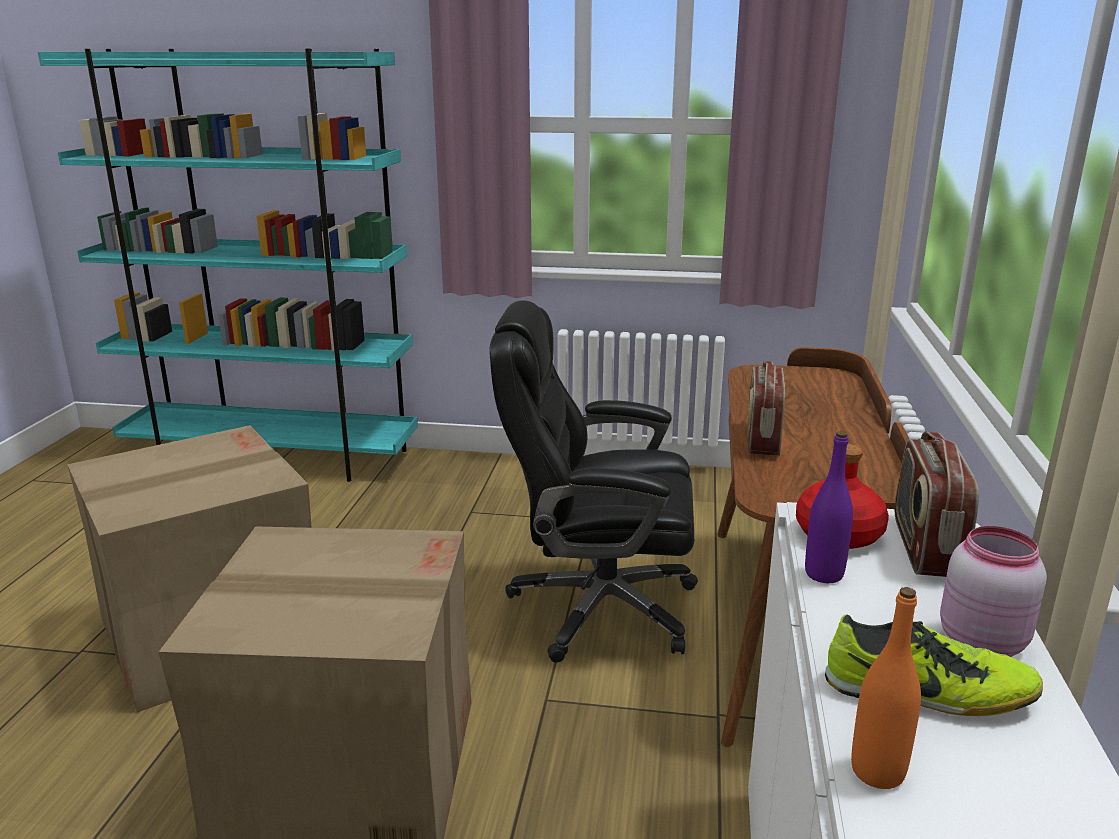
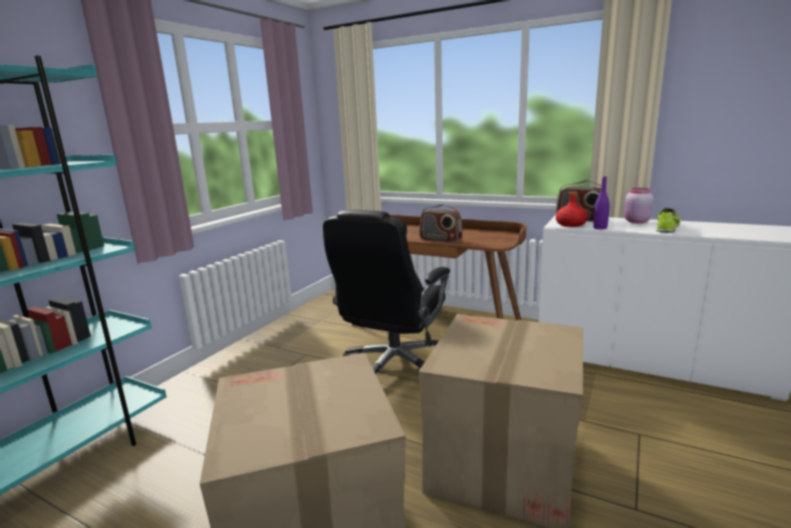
camera: 70 degrees left, 5 degrees down
(877, 771) = (707, 234): orange bottle -> none

